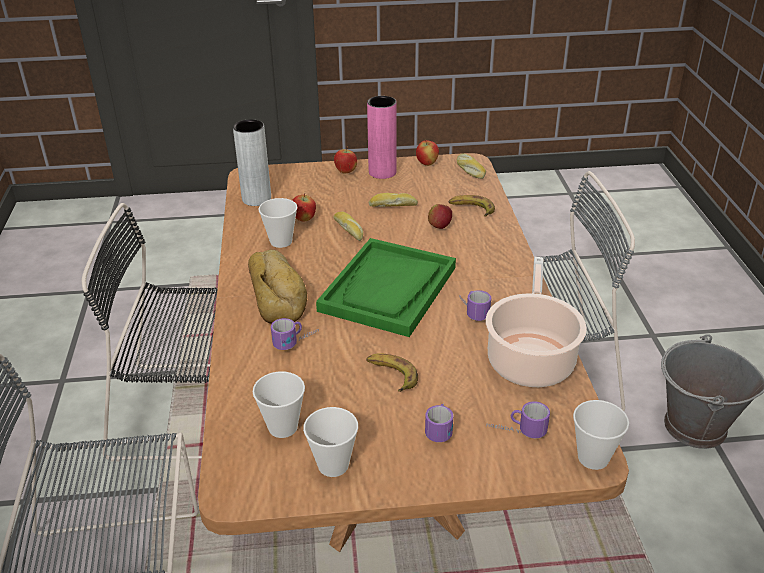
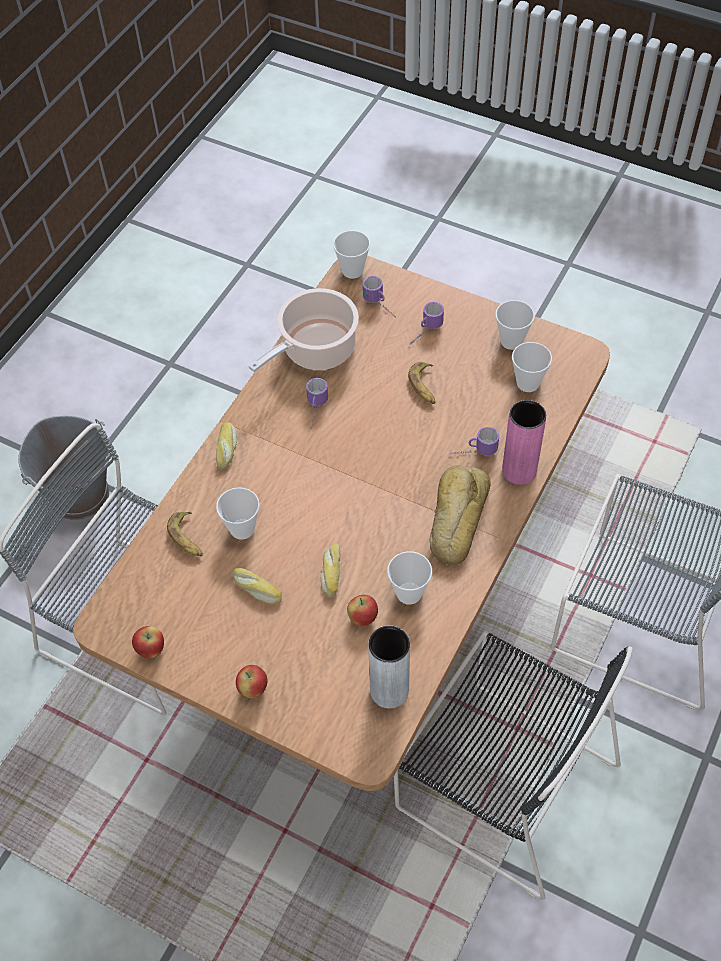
camera: 145 degrees left, 20 degrees up
(382, 172) = (214, 662): pink vase -> pink vase (519, 470)
(388, 289) = (358, 471): green tray -> none
(439, 226) = (242, 529): apple -> cup
(469, 170) = (121, 607): bread -> bread (227, 448)

